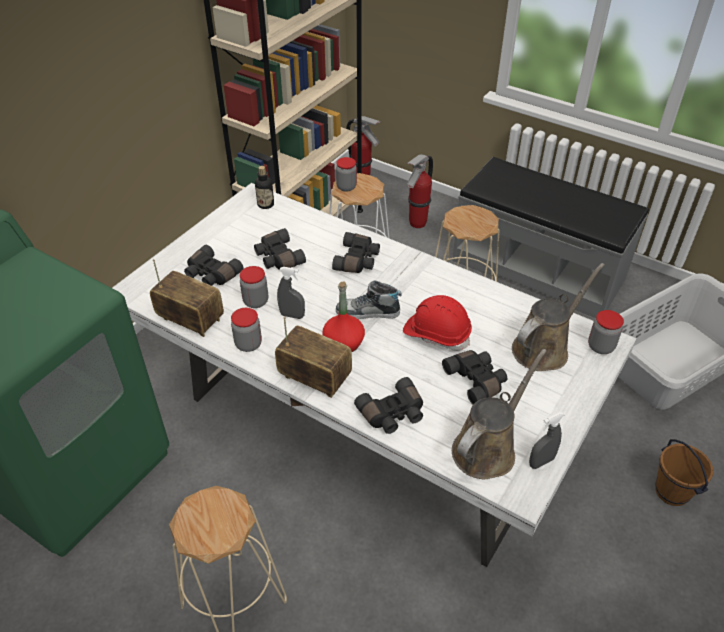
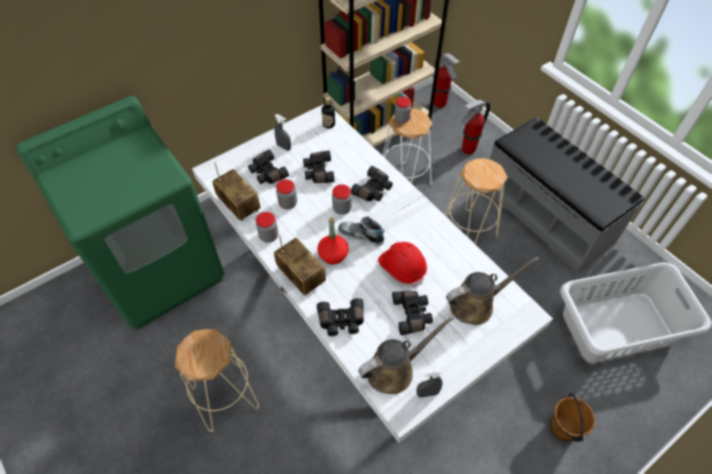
camera: 20 degrees right, 10 degrees up
(292, 315) = (307, 222): grey spray bottle -> grey spray bottle (284, 147)
(600, 346) = (520, 317): jar -> jar (342, 208)

